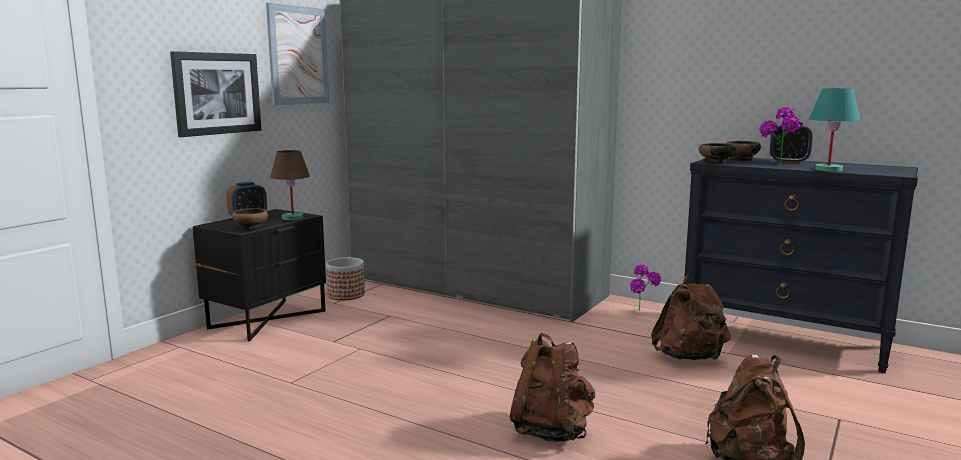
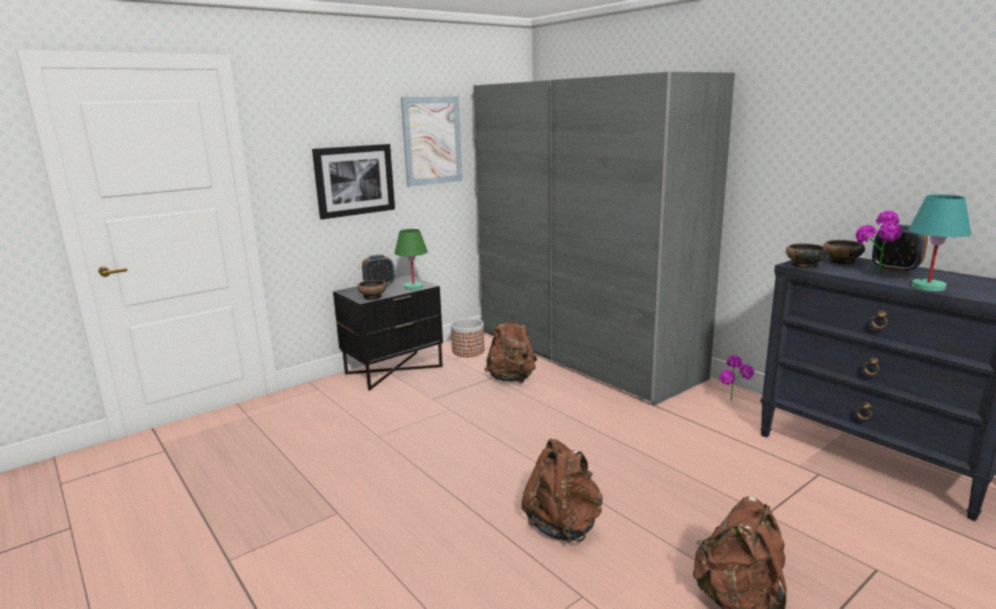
camera: 20 degrees right, 5 degrees up
(292, 218) = (413, 287): brown table lamp -> green table lamp
(689, 357) = (750, 465): brown backpack -> brown backpack (512, 379)

